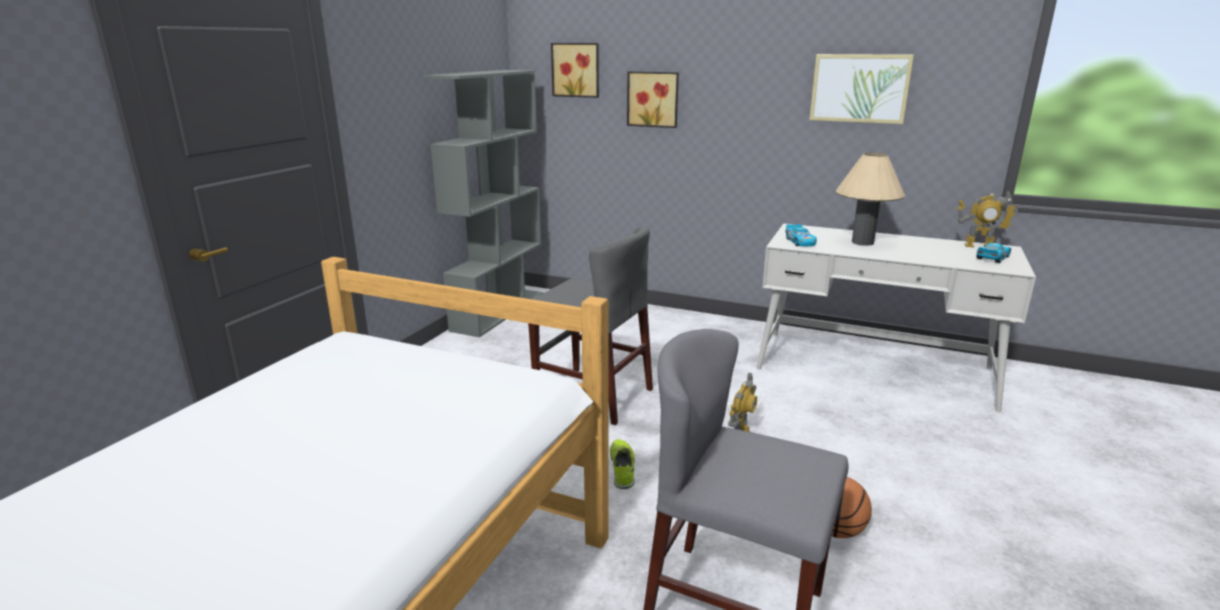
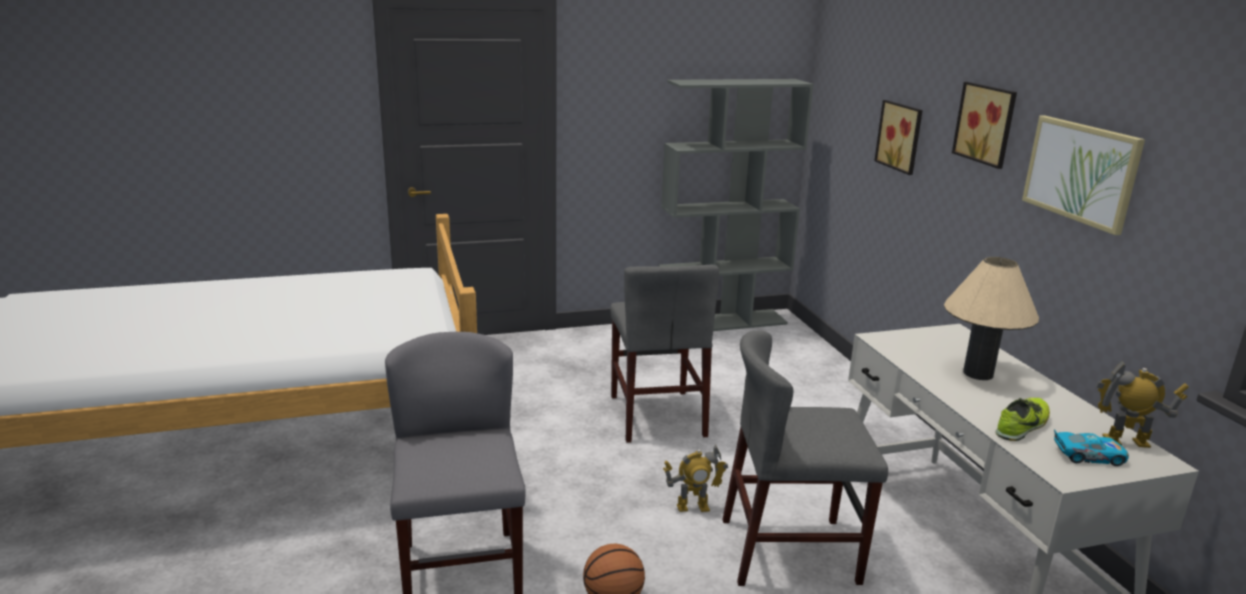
camera: 50 degrees right, 0 degrees up
(576, 70) = (852, 89): picture -> picture (987, 124)
(622, 468) = (572, 469): shoe -> shoe (1022, 426)
(800, 242) = (906, 344): toy car -> none
(830, 425) = (789, 551): none -> grey chair
(979, 246) = (1126, 442): toy robot -> toy robot turned 120 degrees clockwise

